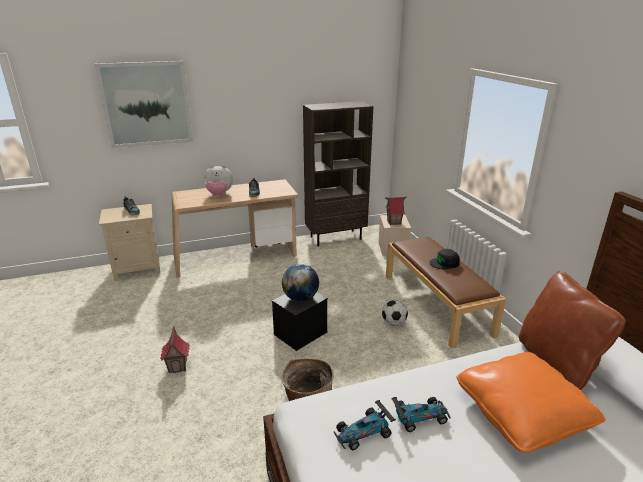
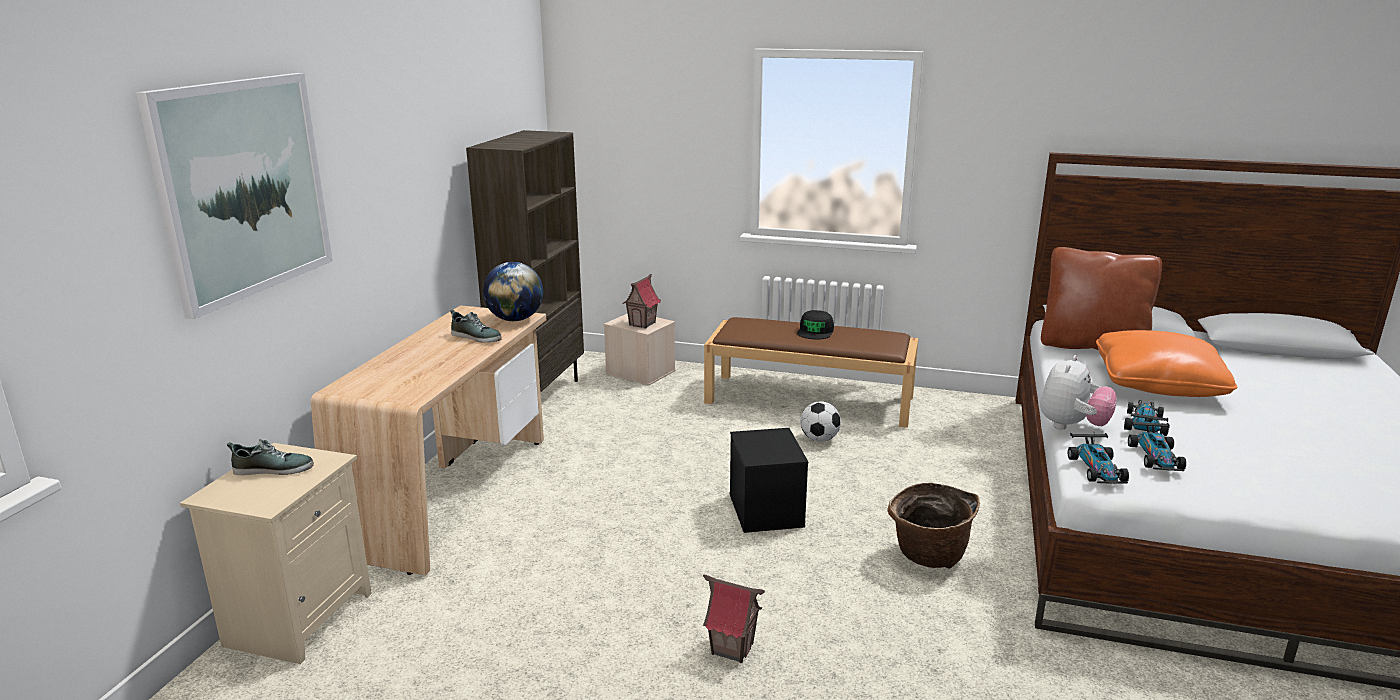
camera: 55 degrees left, 5 degrees down
(219, 195) = (426, 361): plush toy -> plush toy (1072, 426)
(300, 298) = (767, 444): globe -> globe (515, 319)
(319, 407) = (1097, 469): none -> toy car

